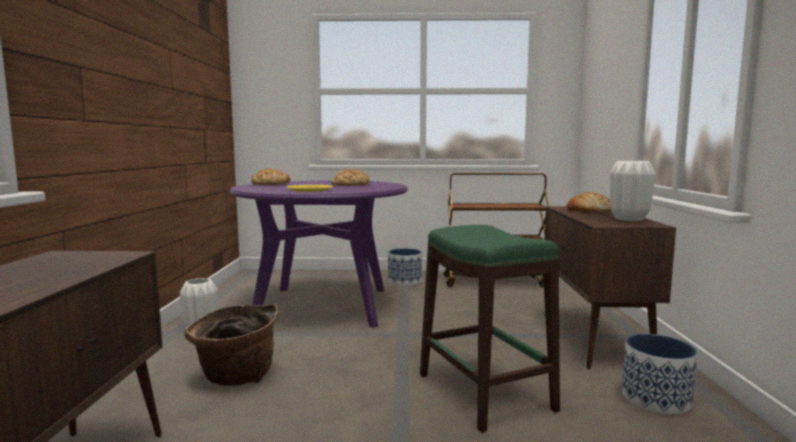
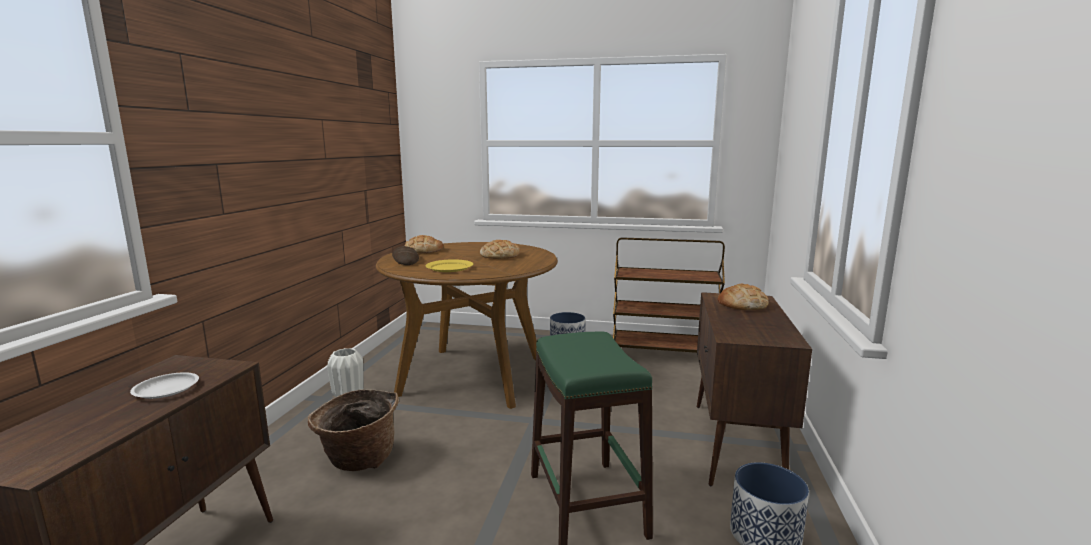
camera: 10 degrees right, 5 degrees up
(63, 269) = (166, 389): none -> white plate
(259, 187) = (405, 260): none -> bread
(323, 306) = (472, 376): purple dining table -> brown dining table
(629, 219) = (771, 328): white vase -> none

